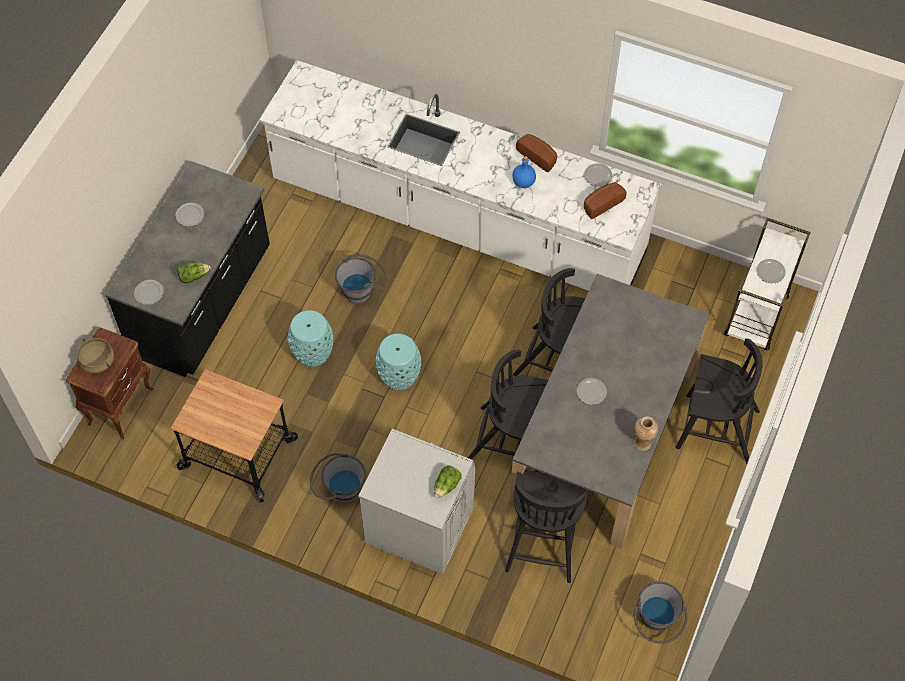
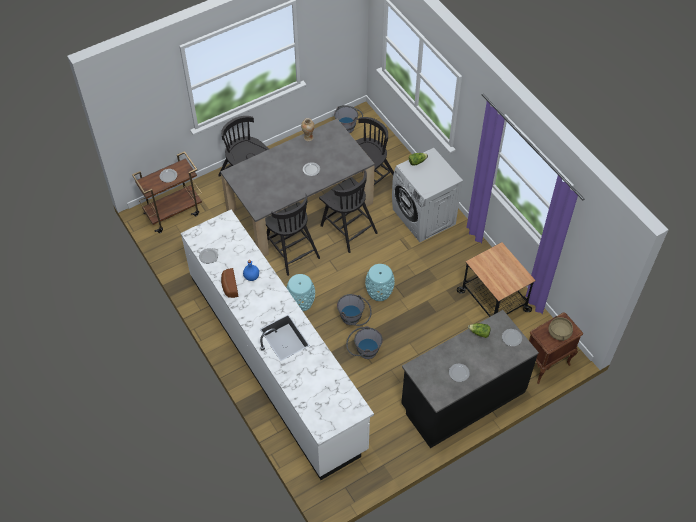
camera: 145 degrees left, 5 degrees down
(312, 352) = (417, 332): turquoise stool -> turquoise stool (301, 302)
(339, 489) = (451, 255): grey bucket -> grey bucket (354, 319)
(601, 203) = (222, 240): bread -> none
(755, 319) = (174, 214): white cart -> brown cart

